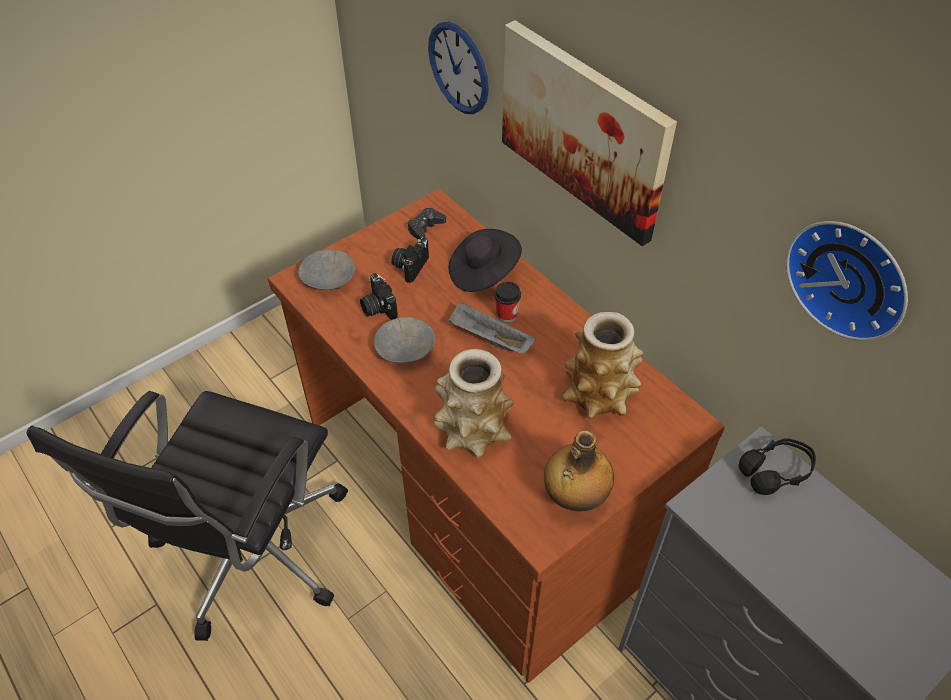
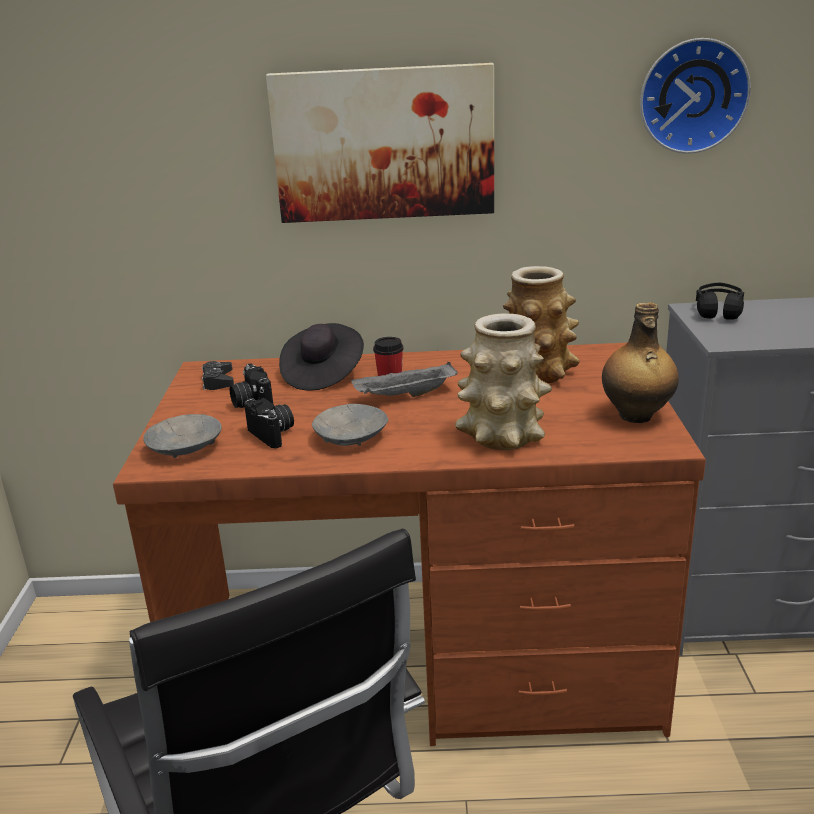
camera: 50 degrees left, 25 degrees down
(377, 307) = (273, 434): camera -> camera turned 135 degrees counterclockwise
(459, 68) = (187, 183): wall clock -> none

